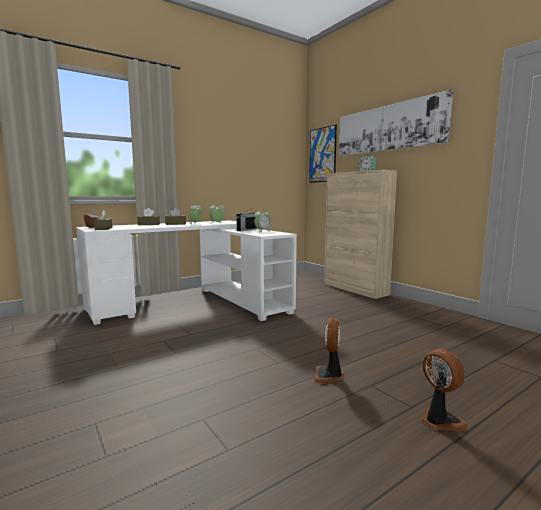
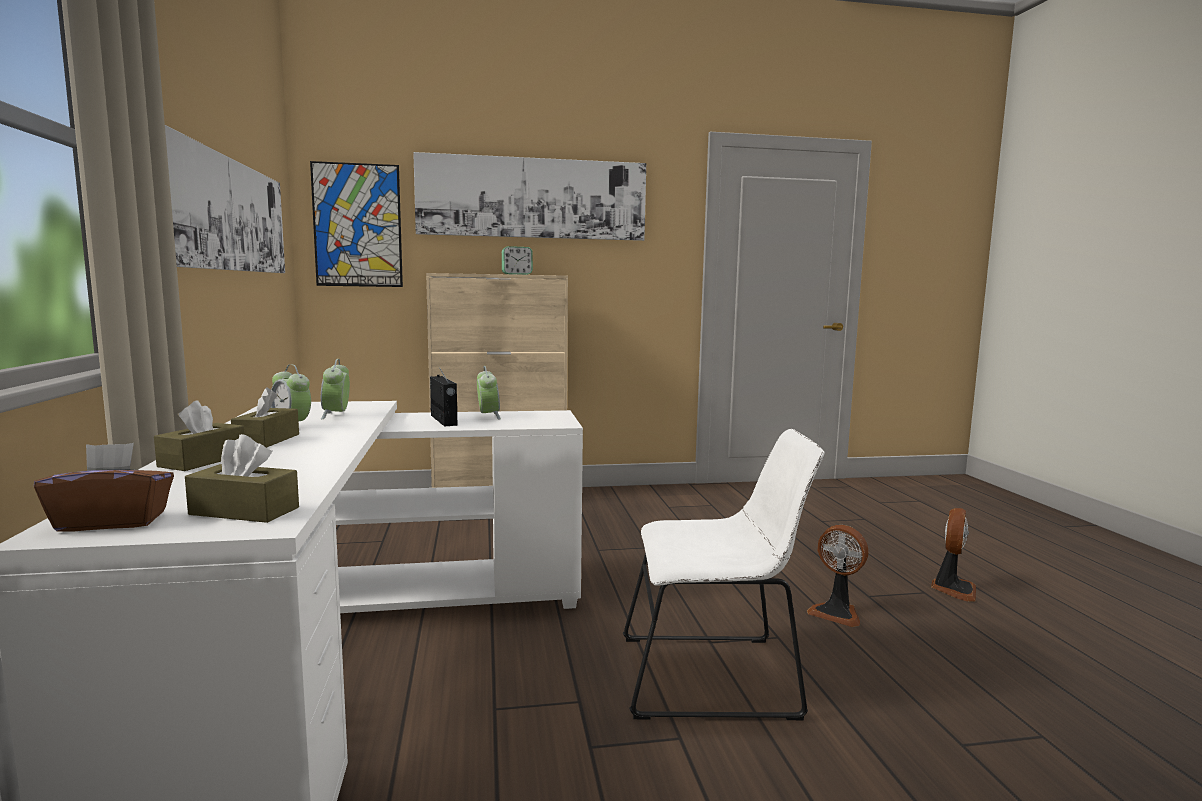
camera: 65 degrees left, 0 degrees up
(226, 353) = (715, 676): none -> white chair
(239, 156) = (227, 215): none -> picture
(439, 420) = (953, 589): fan -> fan turned 120 degrees clockwise

